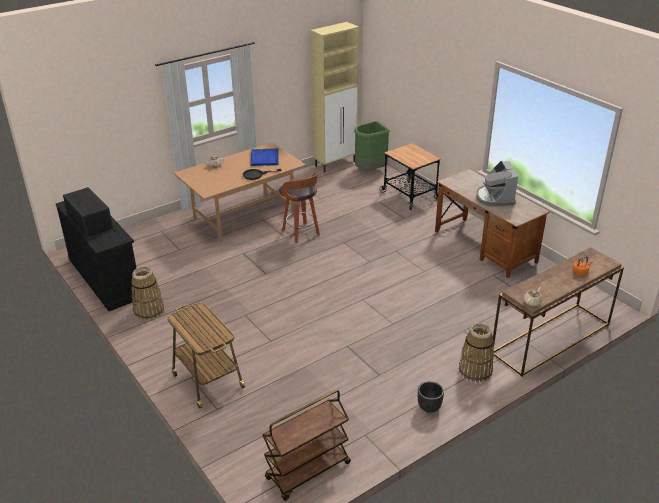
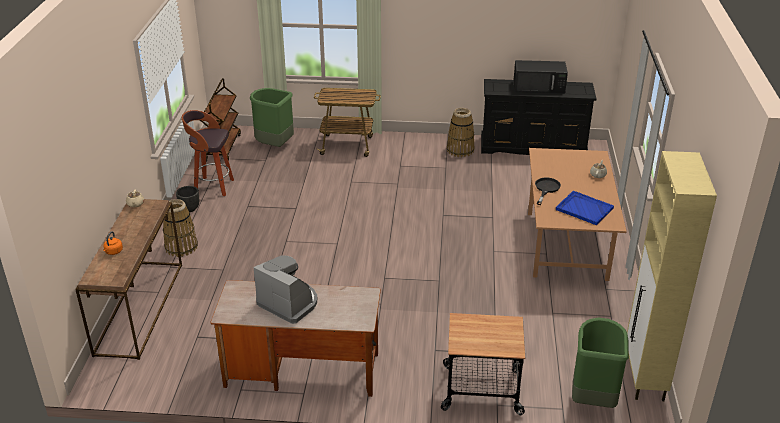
camera: 130 degrees right, 0 degrees up
(260, 433) = (274, 145): none -> green trash can
(301, 233) = (488, 263): stool -> stool (212, 187)

